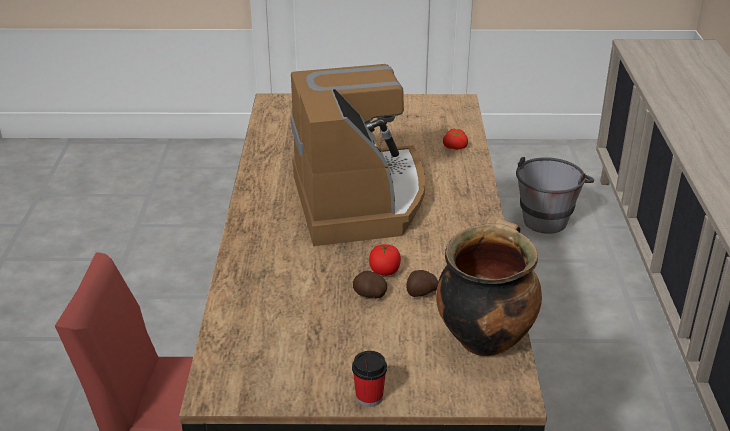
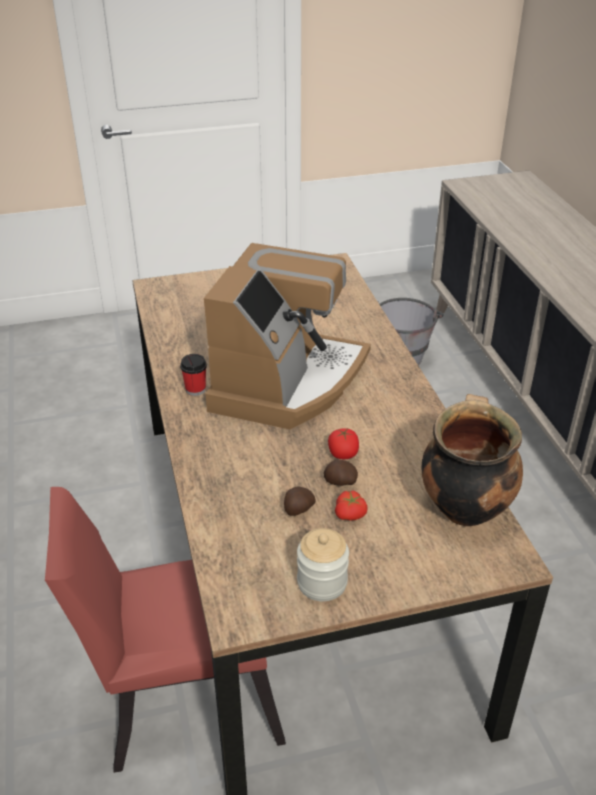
camera: 15 degrees left, 5 degrees up
(309, 378) = (322, 582): none -> jar
(360, 200) = (287, 382): coffee machine -> coffee machine turned 45 degrees clockwise
(369, 397) = (387, 591): cup -> cup (195, 389)
(421, 293) = (387, 471): potato -> potato (298, 509)
(455, 147) = (352, 312): tomato -> tomato (351, 514)

